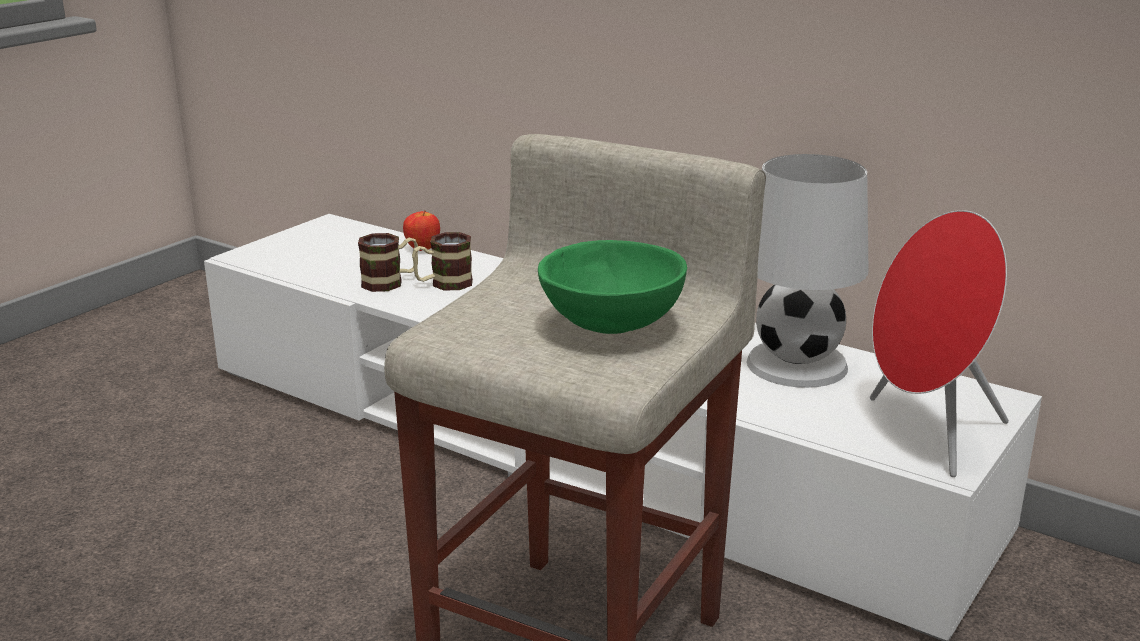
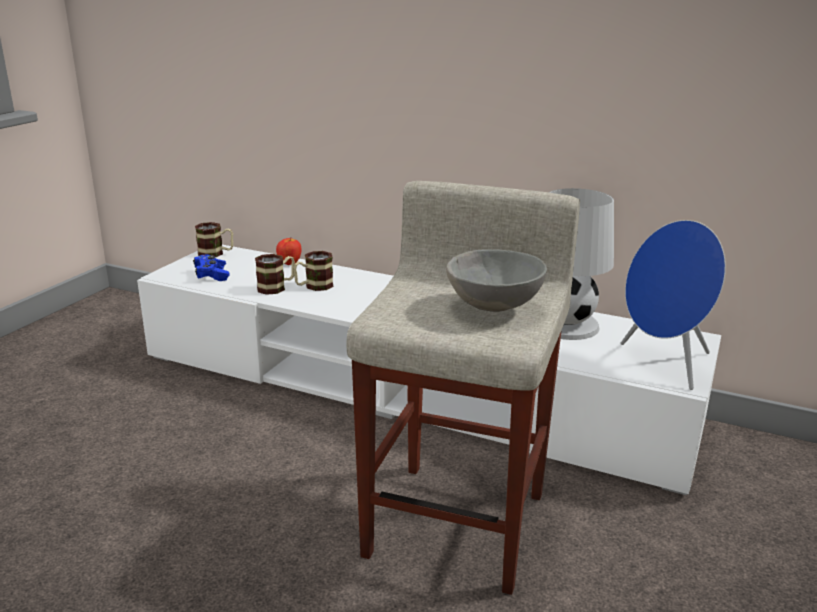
camera: 10 degrees left, 0 degrees up
(307, 260) = (211, 275): none -> blue game controller
(325, 229) = (216, 253): none -> mug
(612, 327) = (494, 307): green bowl -> grey bowl
(926, 434) = (664, 364): red speaker -> blue speaker

